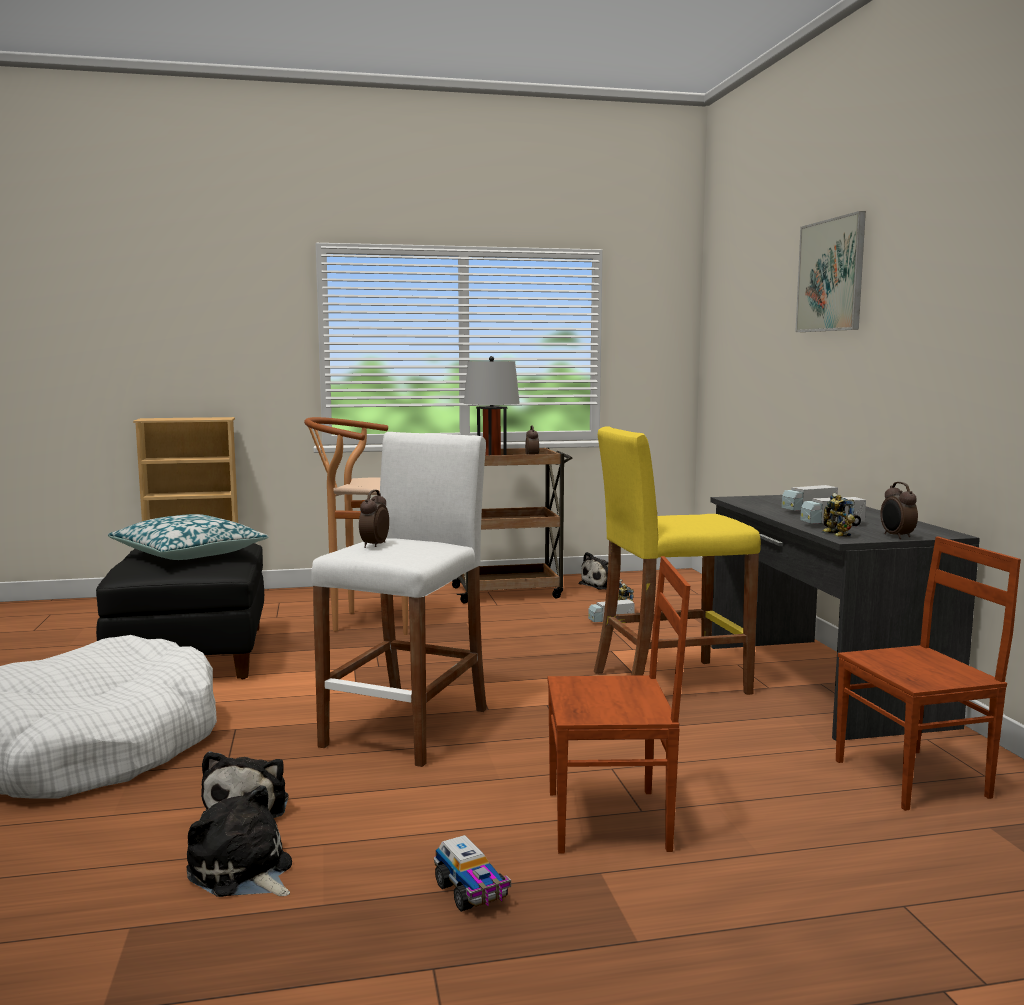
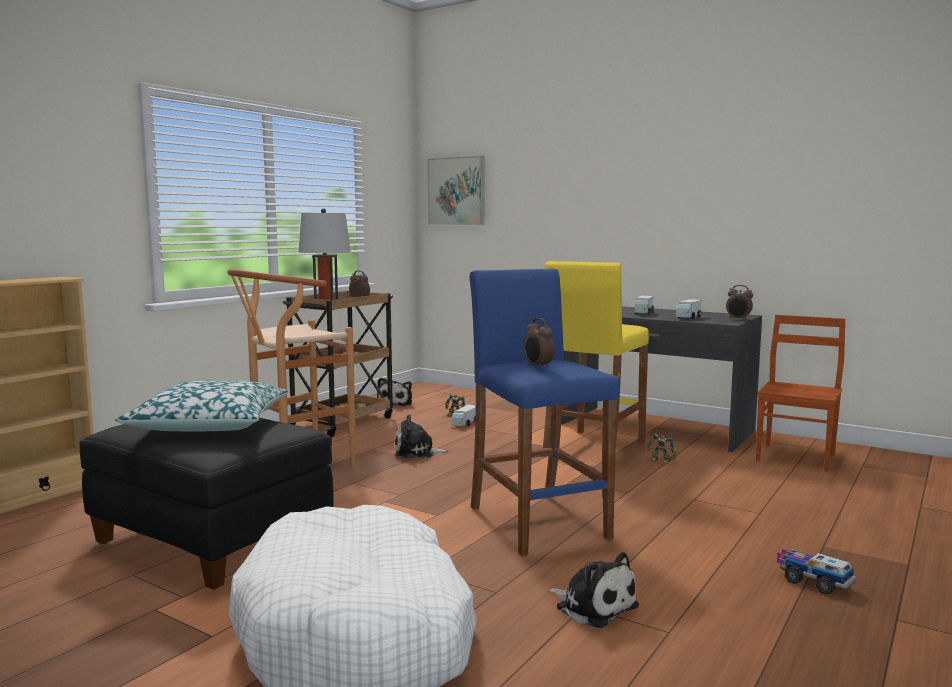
camera: 45 degrees left, 0 degrees up
(242, 872) = (705, 638): plush toy -> plush toy (417, 452)
(408, 727) = (537, 522): white stool -> blue stool
(471, 892) = (813, 581): toy truck -> toy truck turned 150 degrees counterclockwise
(610, 821) = (764, 523): brown chair -> none
(831, 275) = (595, 154): picture -> picture (456, 191)
(834, 534) = (715, 322): toy robot -> toy robot (660, 461)

